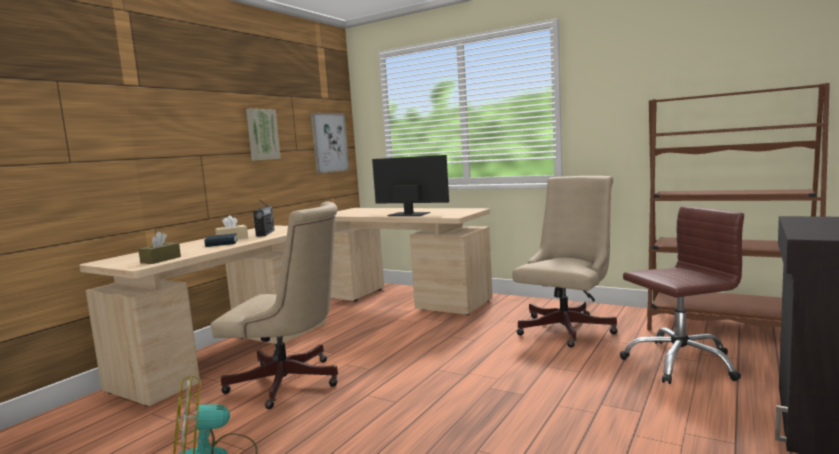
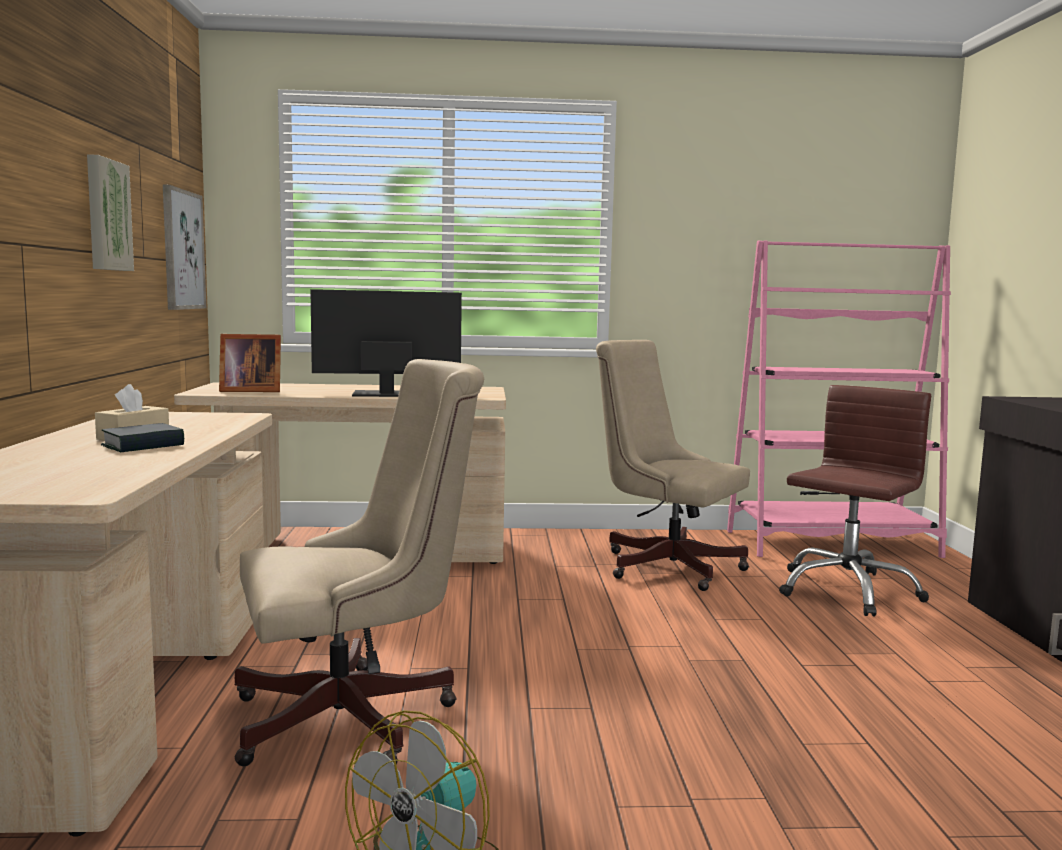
camera: 35 degrees left, 0 degrees up
(161, 260) = (98, 480): brown tissue box -> none
(265, 233) = (183, 425): radio -> none
(352, 213) = (249, 390): none -> picture frame
(569, 327) = (664, 565): beige office chair -> beige office chair turned 60 degrees counterclockwise
(727, 327) = (831, 544): brown bookcase -> pink bookcase

